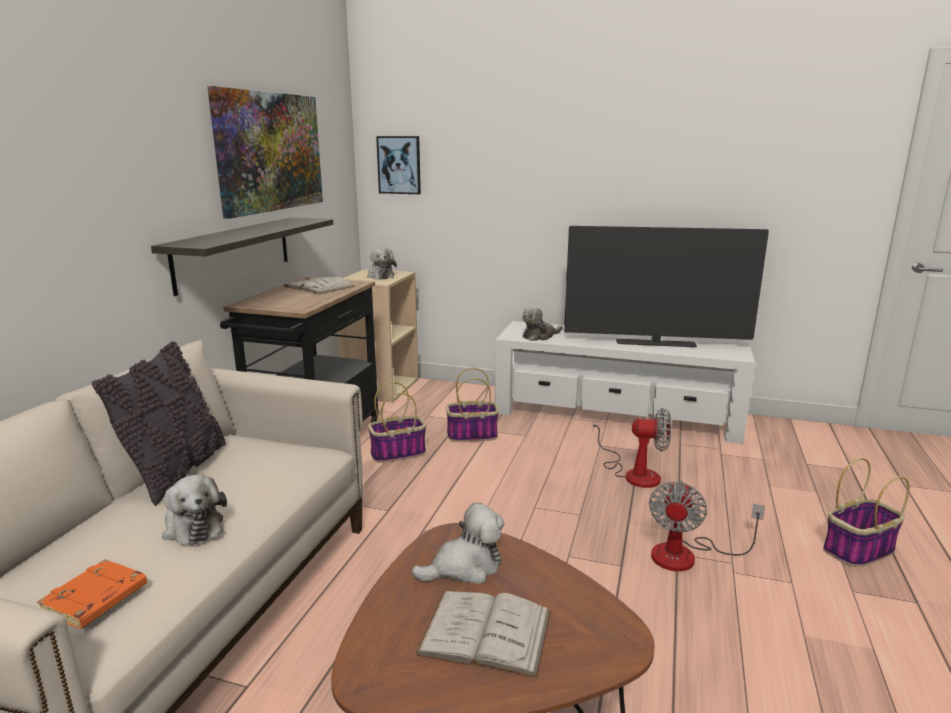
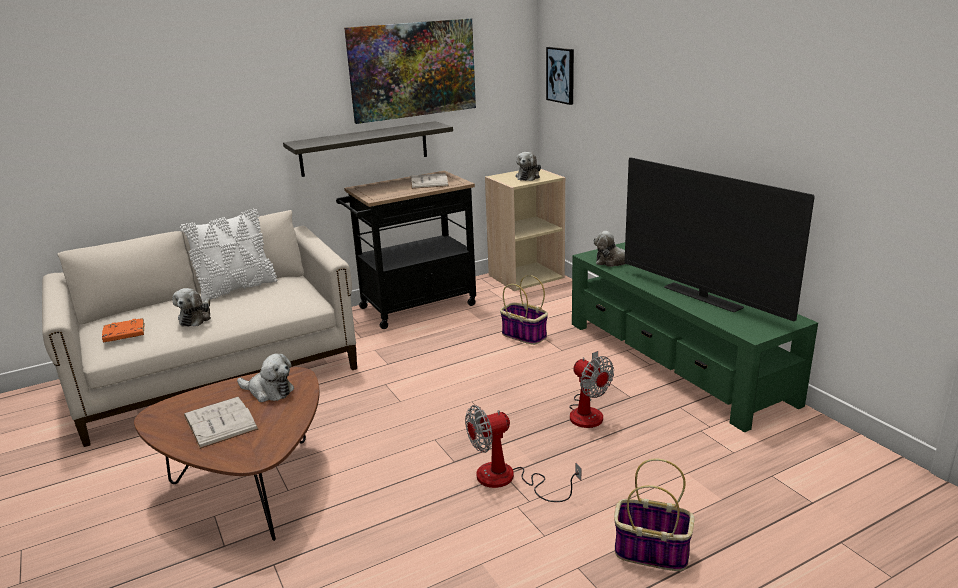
camera: 45 degrees right, 5 degrees up
(176, 471) = (237, 288): black pillow -> white pillow
(398, 453) = (455, 330): basket -> none
(616, 414) = (674, 361): white tv stand -> green tv stand

